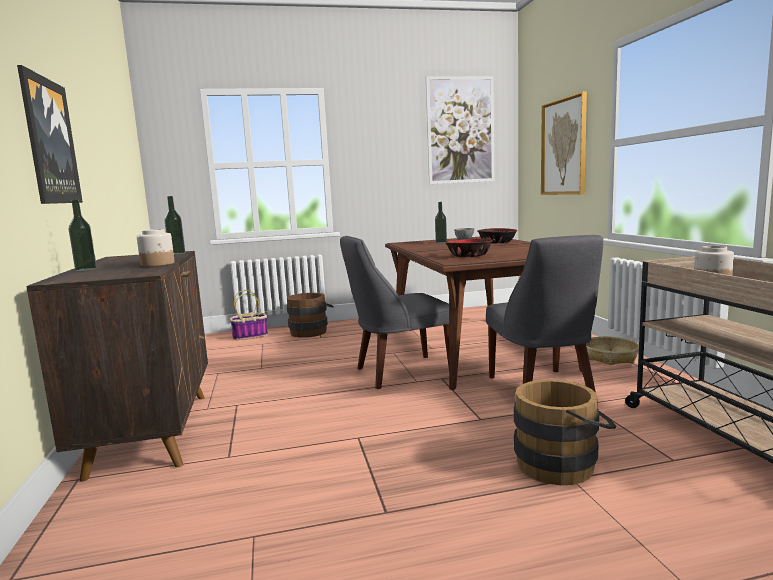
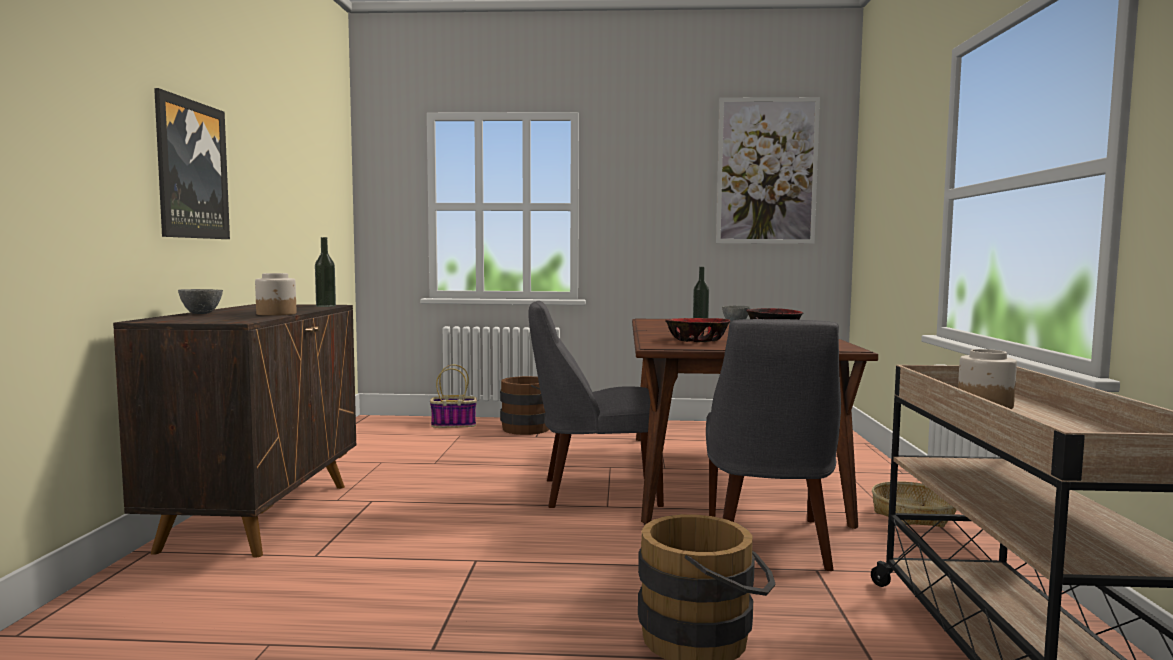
camera: 15 degrees right, 5 degrees down
(86, 269) = (200, 313): bottle -> grey bowl
(563, 147) = (898, 198): picture -> none

